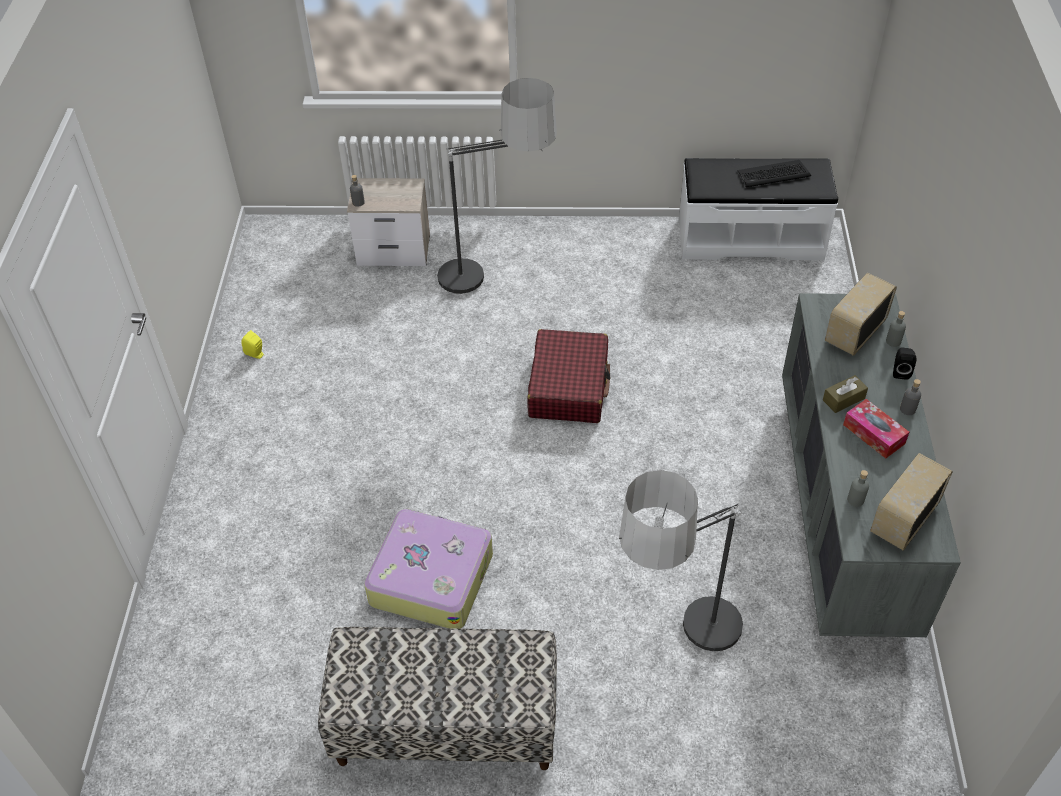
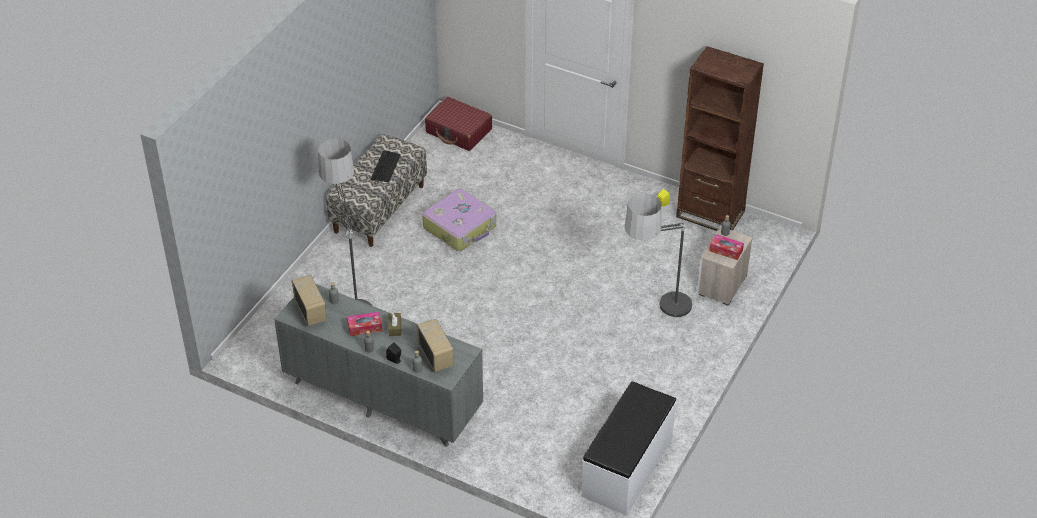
camera: 115 degrees right, 5 degrees down
(255, 300) = (710, 214): none -> brown bookcase
(393, 192) = (726, 250): none -> tissue box
(569, 386) = (551, 321): red suitcase -> red suitcase (459, 131)
(773, 174) = (628, 434): keyboard -> keyboard (385, 167)

